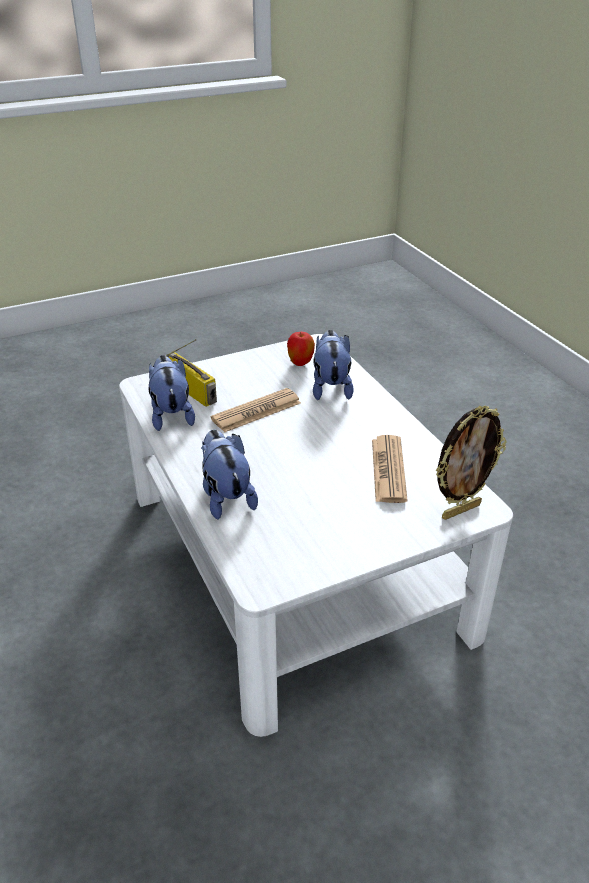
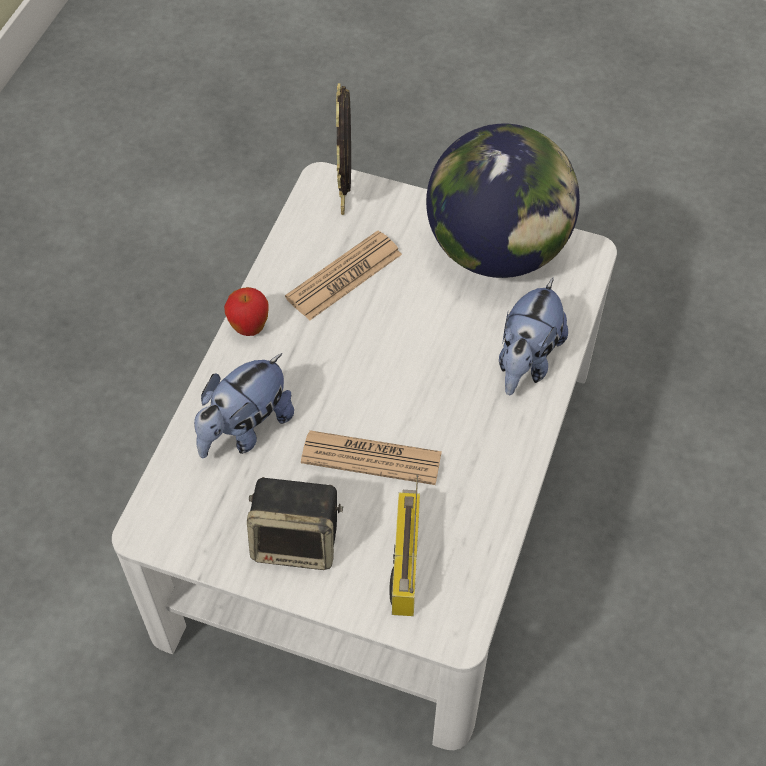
camera: 135 degrees left, 20 degrees up
(171, 415) = (471, 533): plush toy -> none
(249, 371) = (298, 542): none -> speaker
(300, 363) = (222, 503): apple -> apple (249, 328)
(323, 545) = (496, 250): none -> globe
(460, 510) = (345, 196): picture frame -> picture frame turned 105 degrees counterclockwise

